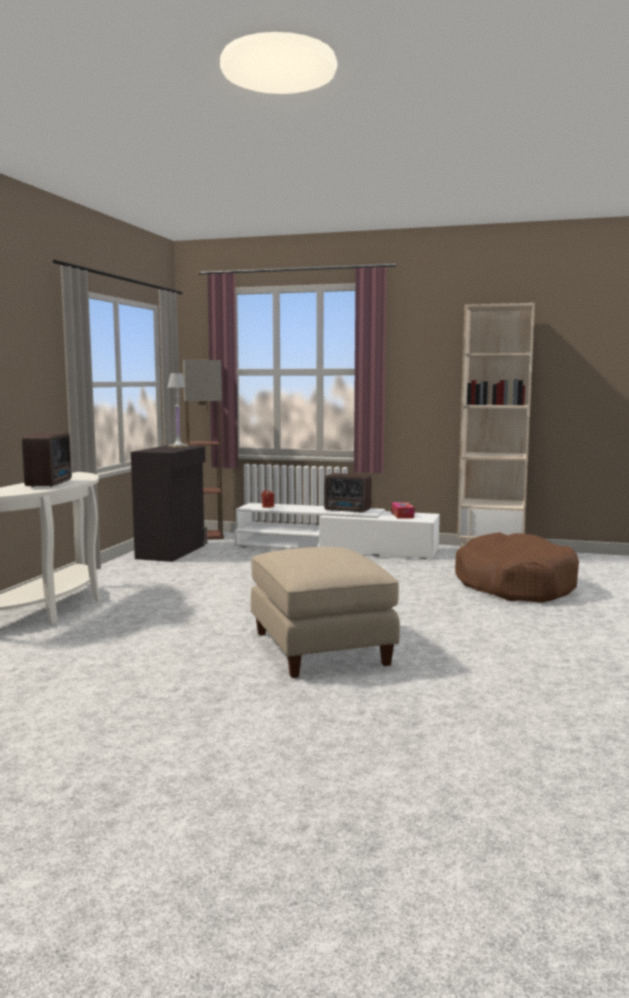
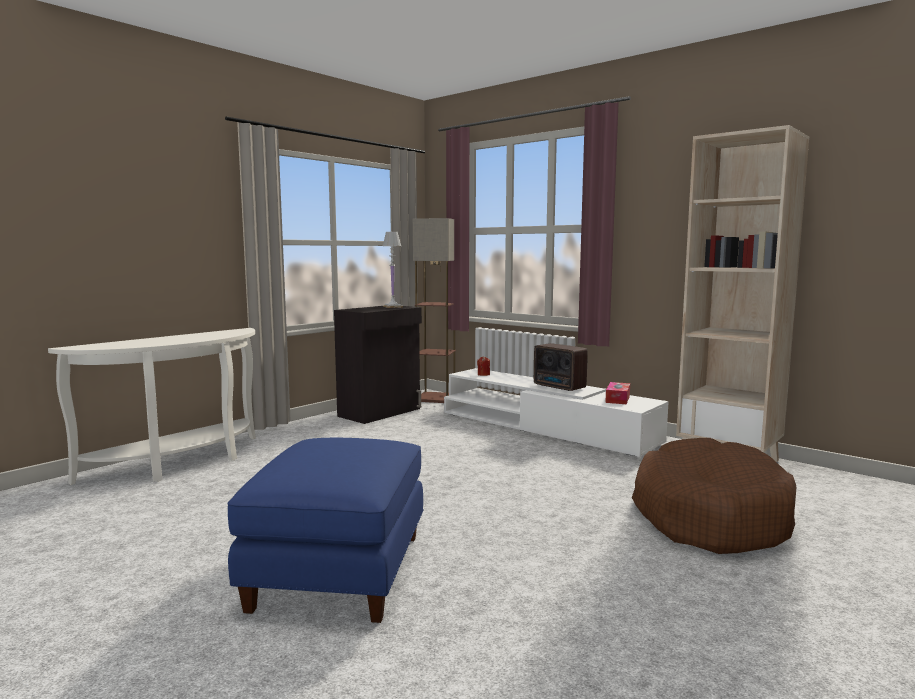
camera: 25 degrees right, 0 degrees up
(50, 483) = (179, 339): radio -> none
(318, 648) = (337, 570): beige ottoman -> blue ottoman

